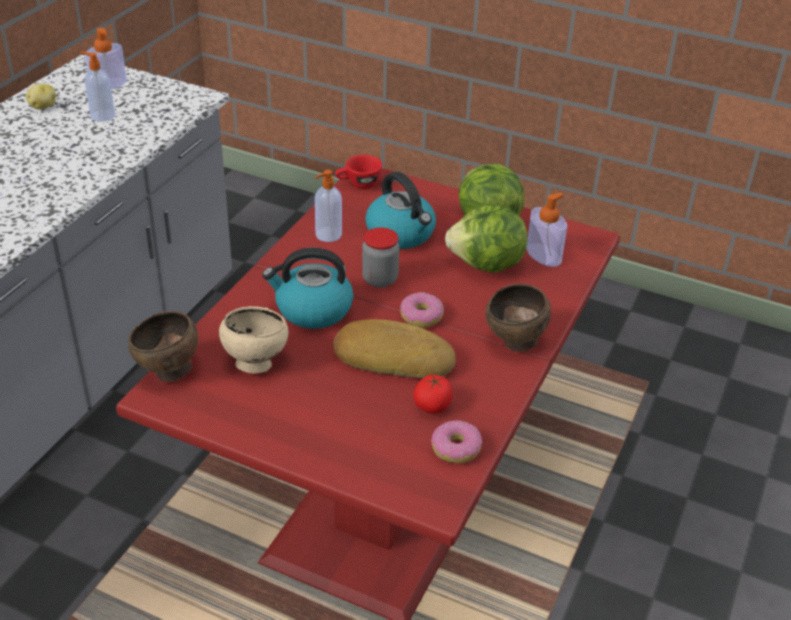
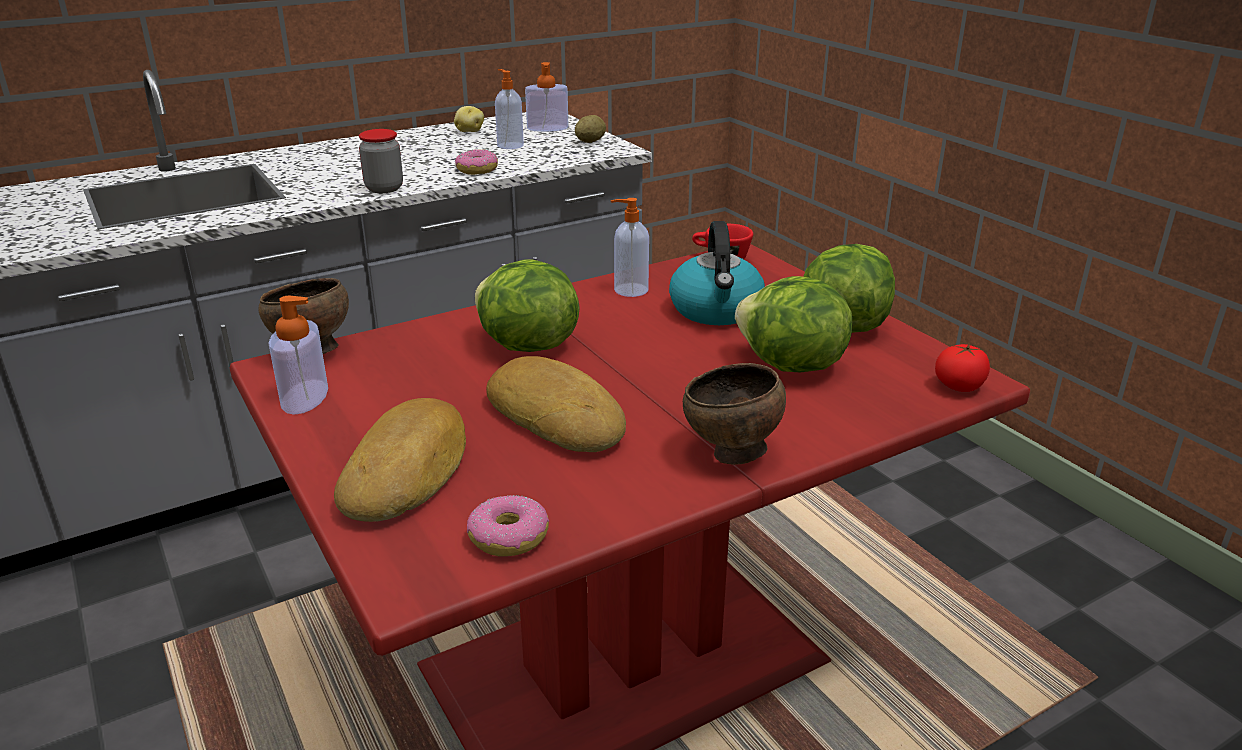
camera: 35 degrees right, 10 degrees down
(165, 93) = (590, 141): none -> potato
(254, 363) = (401, 372): beige bowl -> none
(312, 310) = (526, 346): kettle -> lettuce
(350, 433) = (408, 471): none -> bread
(380, 279) = (637, 342): jar -> jar (384, 188)
(421, 316) = (642, 389): donut -> donut (477, 170)
(432, 406) = (539, 481): tomato -> tomato (959, 386)
(543, 255) = (883, 378): soap dispenser -> soap dispenser (304, 397)

